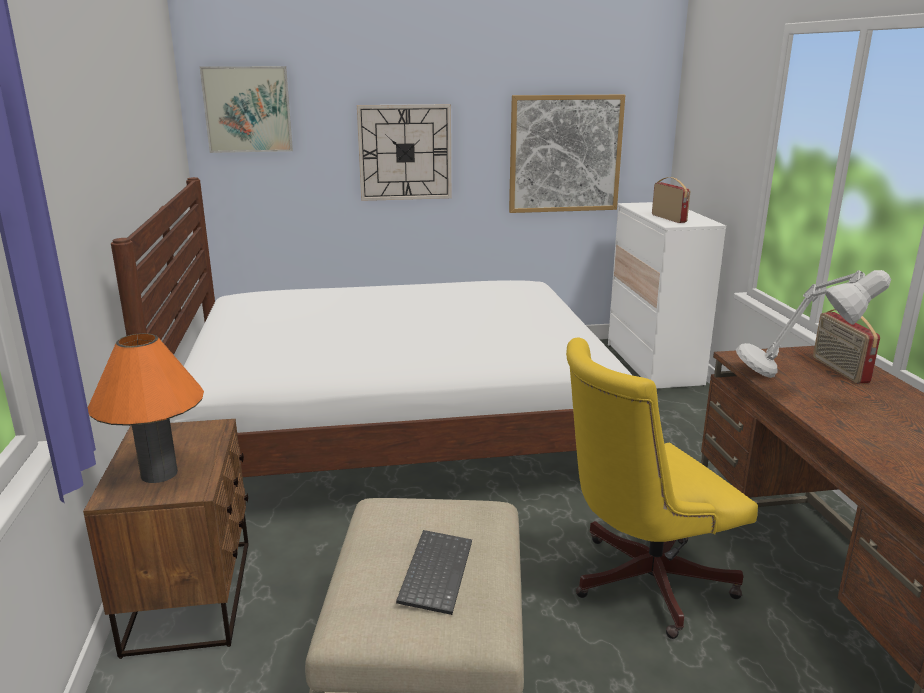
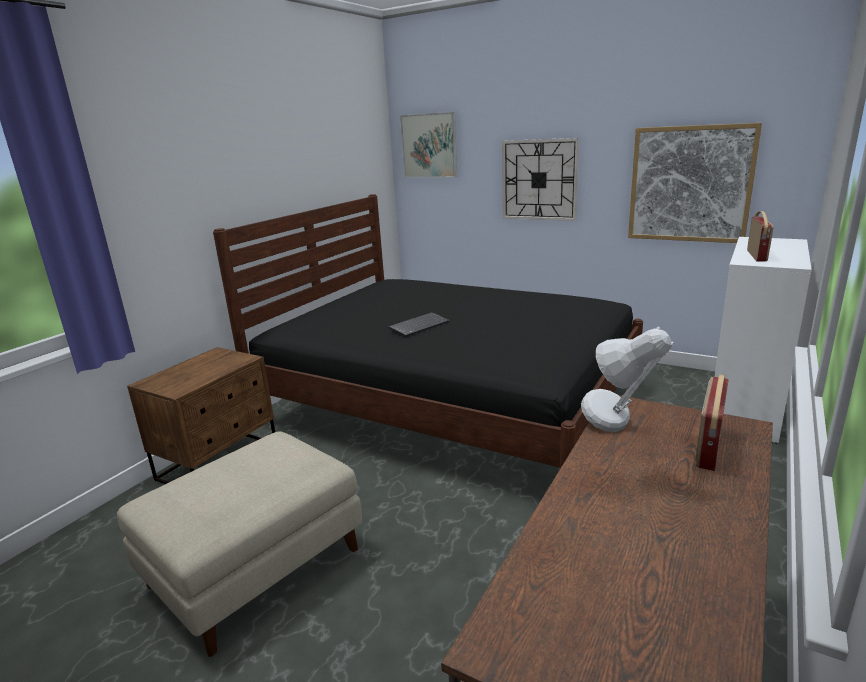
camera: 40 degrees right, 0 degrees up
(159, 474) = (181, 377): orange table lamp -> none
(399, 432) = (450, 403): white bed -> black bed
(434, 571) = (225, 490): keyboard -> keyboard (419, 325)
(640, 582) = (465, 584): yellow office chair -> none

